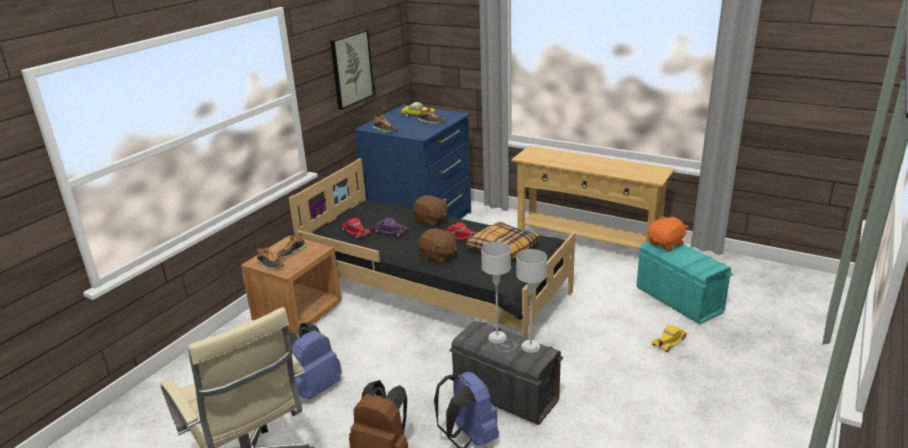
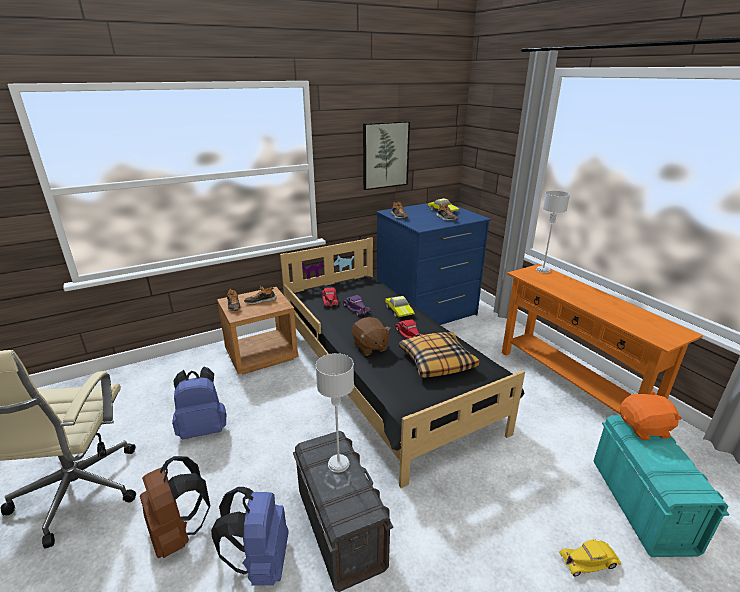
camera: 30 degrees right, 0 degrees up
(431, 220) = (400, 310): brown plush toy -> toy car
(530, 347) = (359, 495): grey table lamp -> grey table lamp (543, 270)
(586, 243) = (570, 385): beige console table -> orange console table

